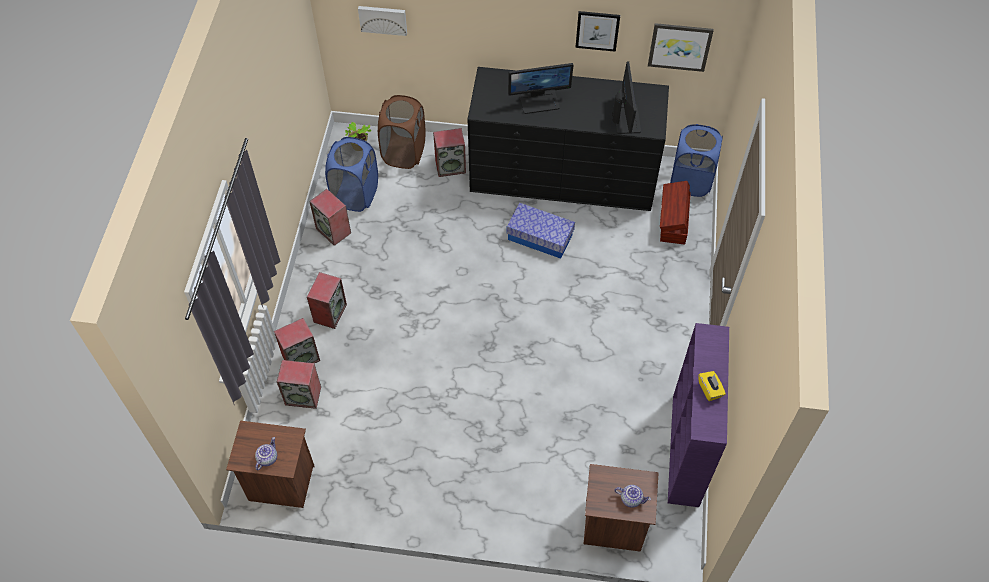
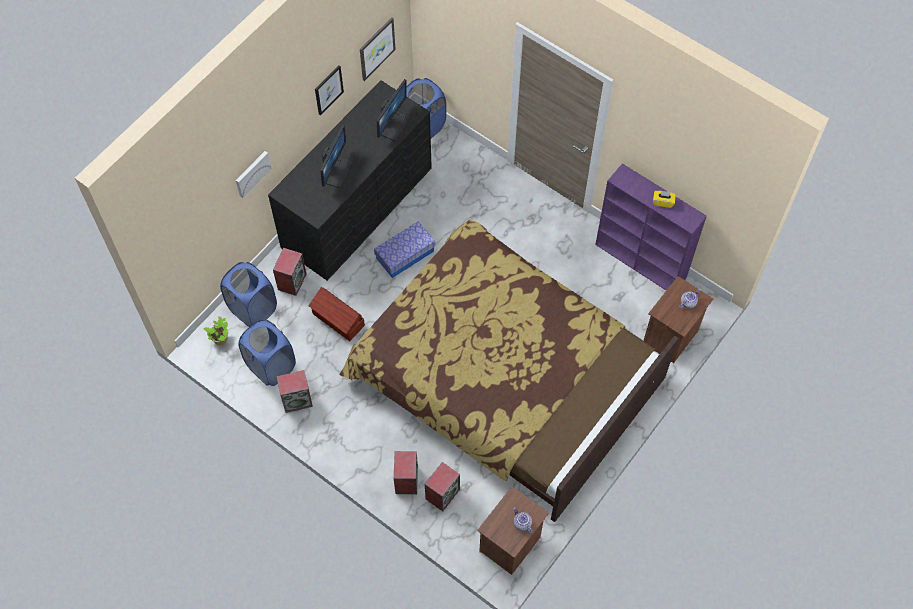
camera: 60 degrees left, 5 degrees up
(330, 312) = (377, 439): speaker -> none
(383, 19) = (196, 229): picture -> picture (252, 173)
(404, 153) = (253, 309): brown laundry basket -> blue laundry basket
(466, 384) = (503, 373): none -> bed
(625, 119) = (393, 125): monitor -> monitor turned 90 degrees clockwise
(673, 221) = (451, 159): brown storage box -> brown storage box (338, 320)

